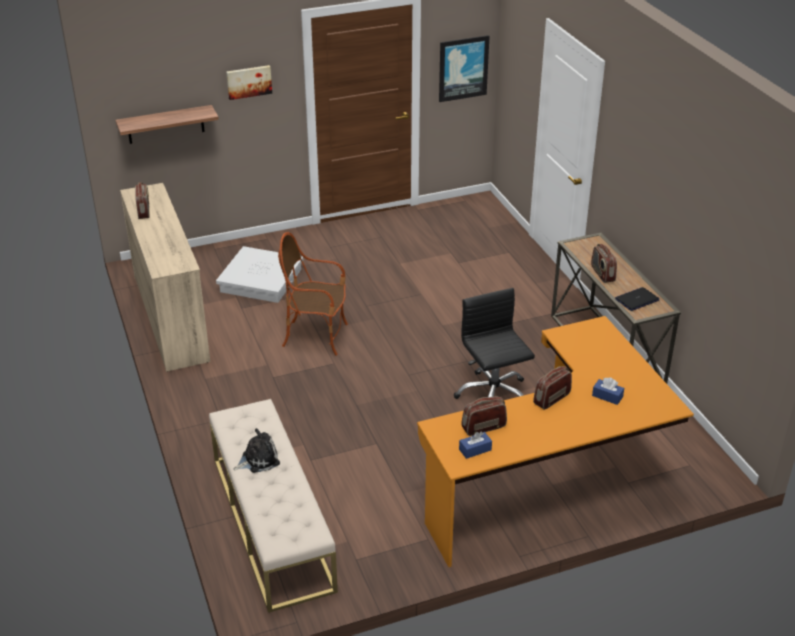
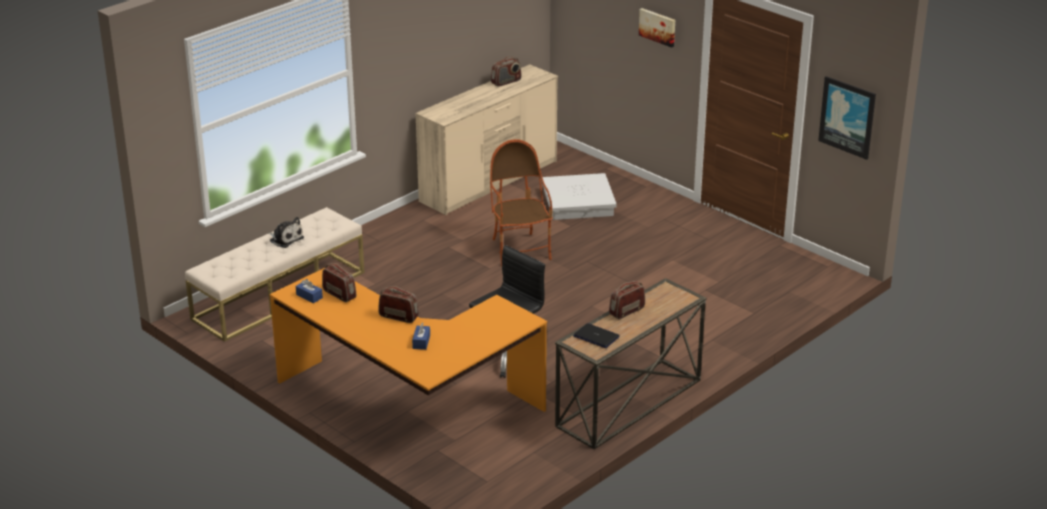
camera: 65 degrees right, 5 degrees down
(165, 124) = (593, 32): shelf -> none

